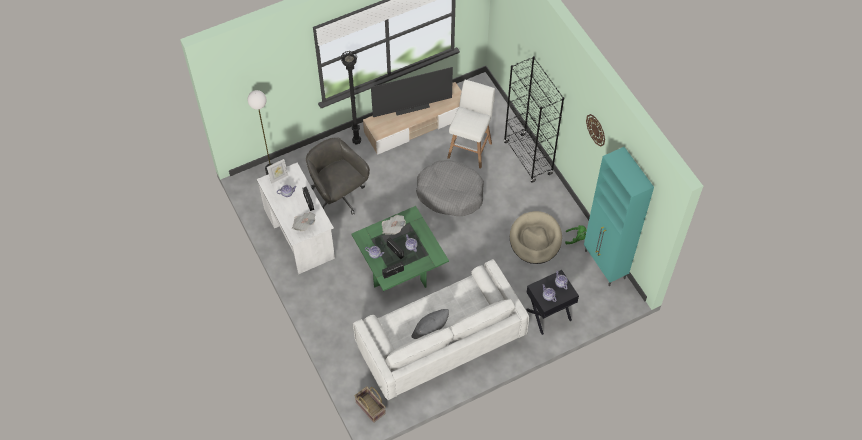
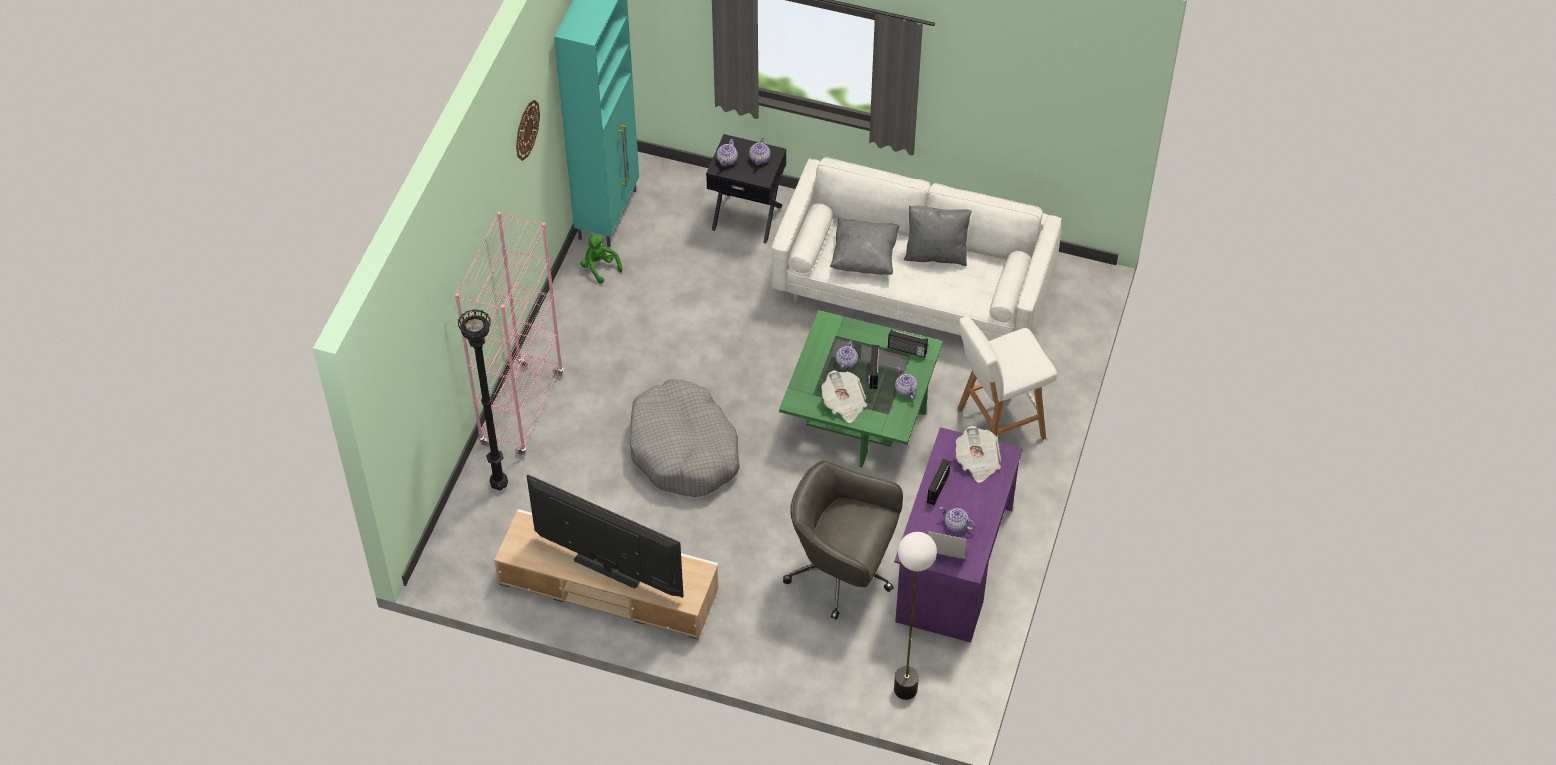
camera: 135 degrees left, 5 degrees down
(299, 233) = (954, 565): white desk -> purple desk
(338, 196) = (843, 573): grey office chair -> grey office chair turned 105 degrees clockwise
(357, 142) = (726, 633): black floor lamp -> black floor lamp (500, 485)
(370, 408) = (1079, 286): basket -> none
(458, 303) = (864, 258): none -> grey pillow
(470, 149) = (580, 487): white stool -> white stool (998, 425)
(528, 158) = (522, 409): black bookcase -> pink bookcase
(535, 239) = (650, 306): beige dog bed -> none

